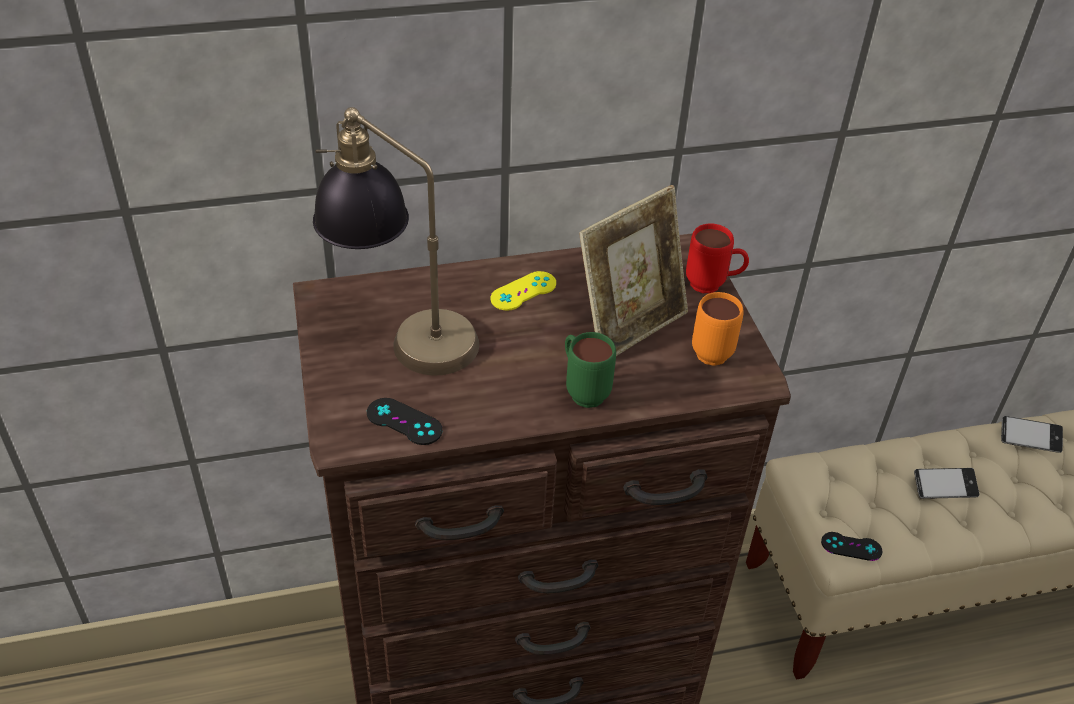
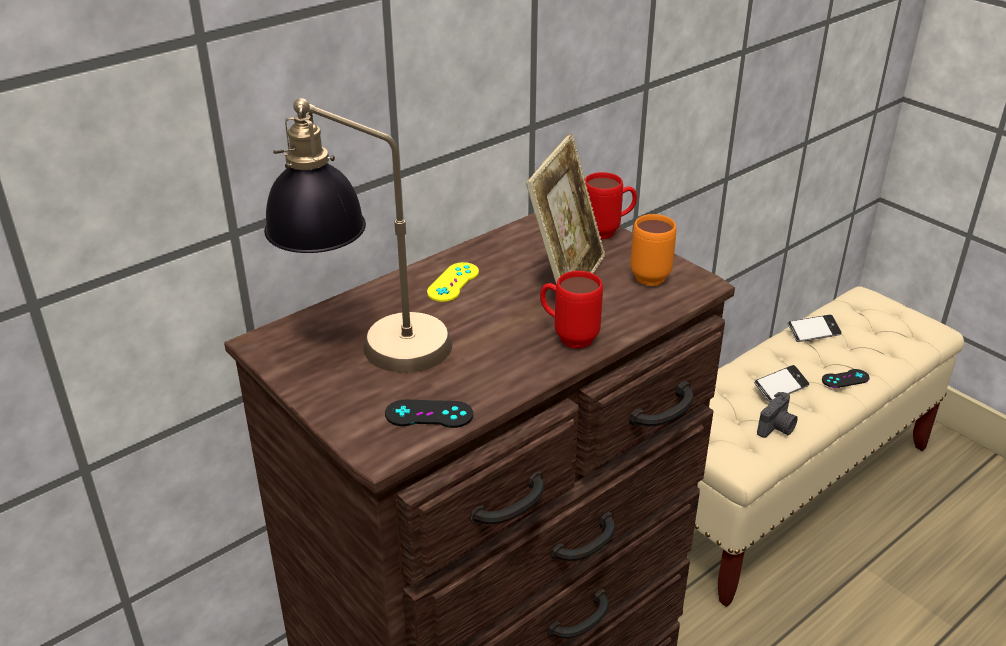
camera: 25 degrees left, 10 degrees down
(582, 390) = (568, 337): green mug -> red mug
(851, 546) = (746, 456): black game controller -> black game controller (845, 379)
(908, 530) = (777, 428): none -> camera

